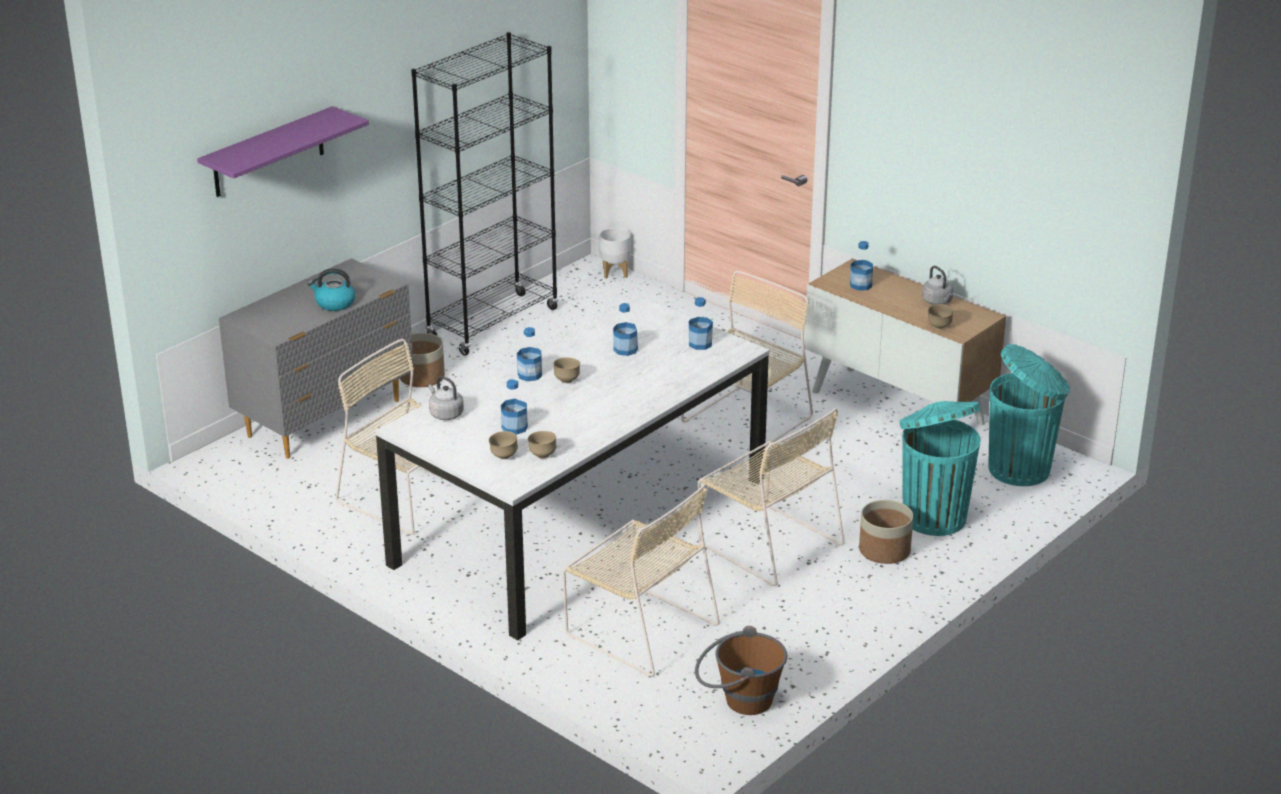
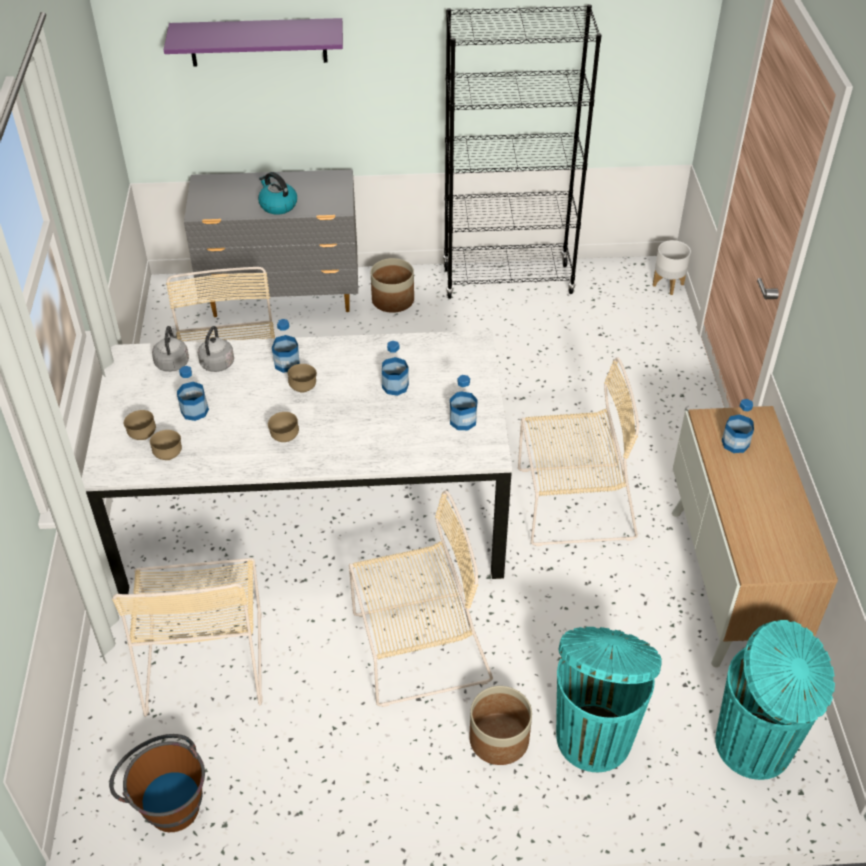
camera: 45 degrees right, 15 degrees up
(767, 542) = (416, 648): beige chair -> beige chair turned 105 degrees counterclockwise
(938, 302) = (786, 513): grey kettle -> grey kettle (216, 365)
(939, 327) = (743, 546): brown bowl -> brown bowl (284, 438)

